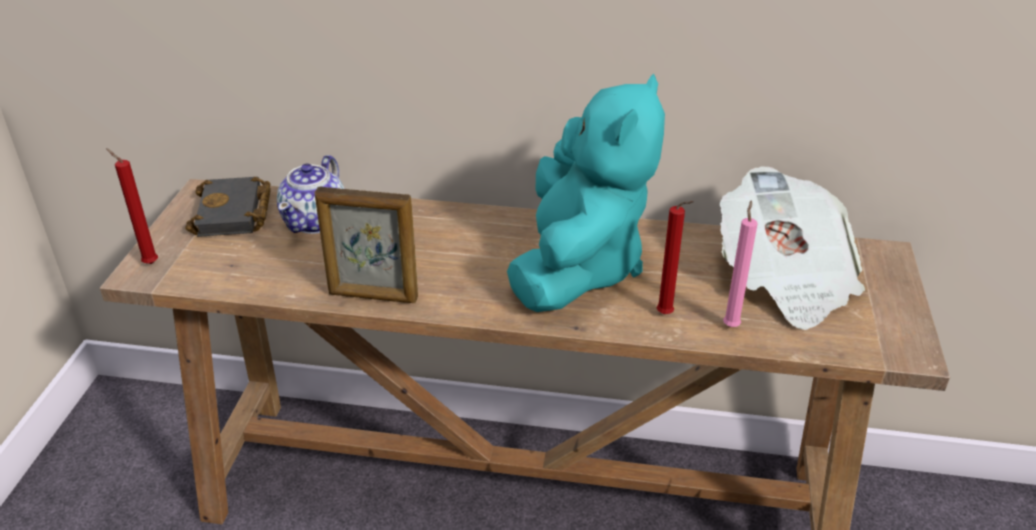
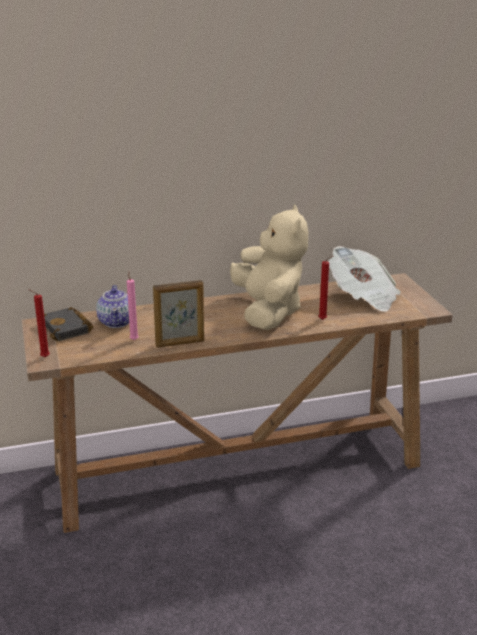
camera: 25 degrees left, 10 degrees down
(578, 267) = (268, 312): turquoise plush toy -> beige plush toy
(731, 325) = (354, 317): pink candle -> pink candle (134, 339)

